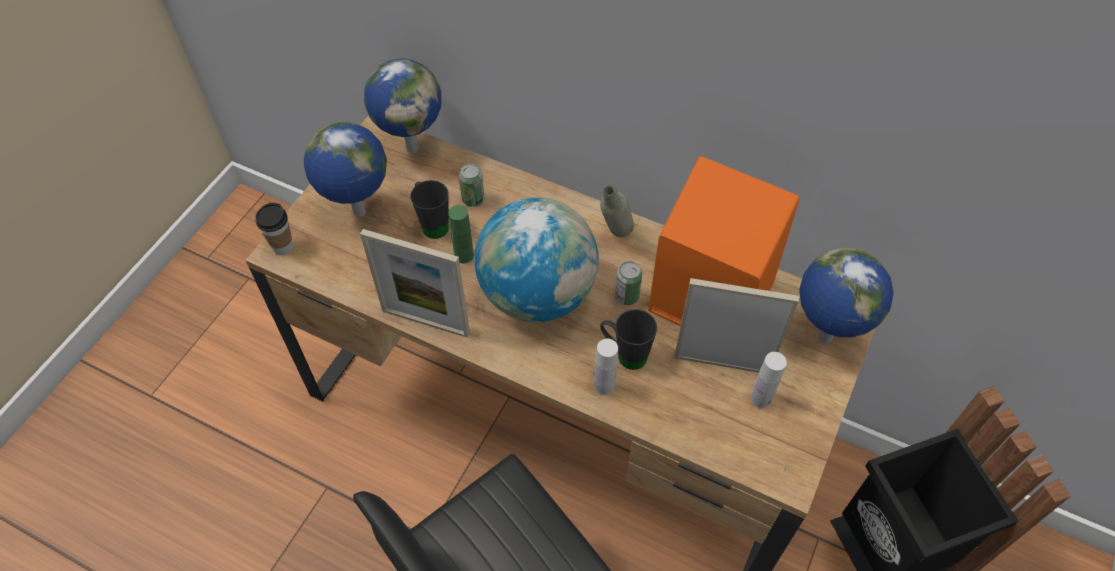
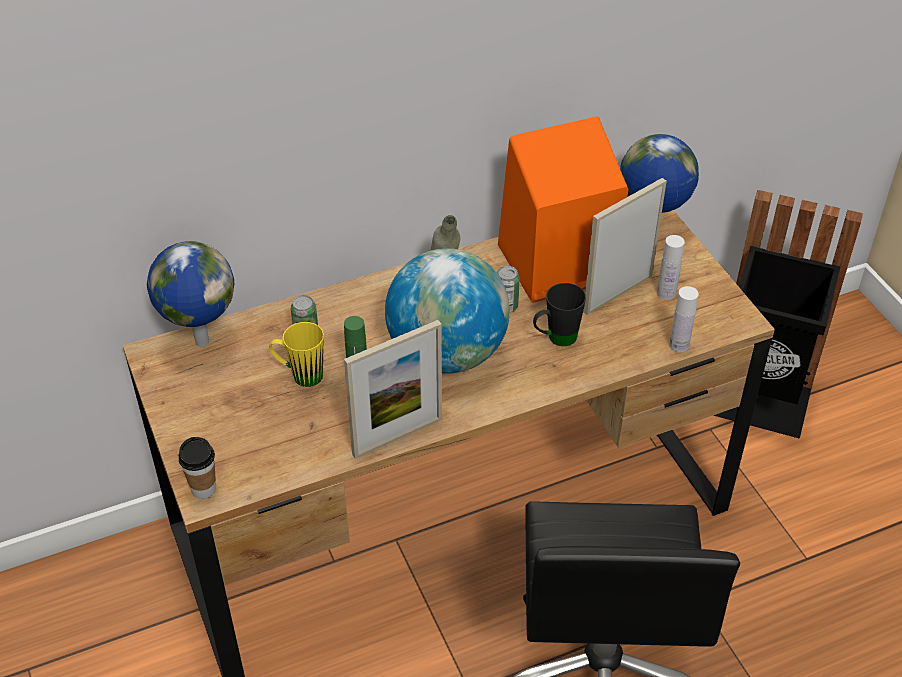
camera: 50 degrees left, 10 degrees down
(358, 213) = (230, 416): globe -> none
(432, 223) = (300, 375): black mug -> yellow mug
(604, 385) = (571, 367): white bottle -> white bottle (679, 345)

